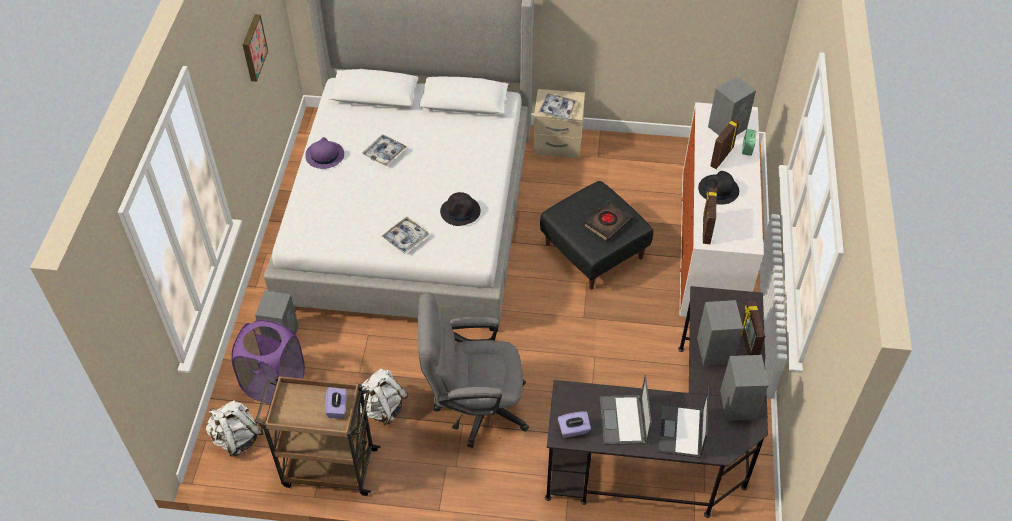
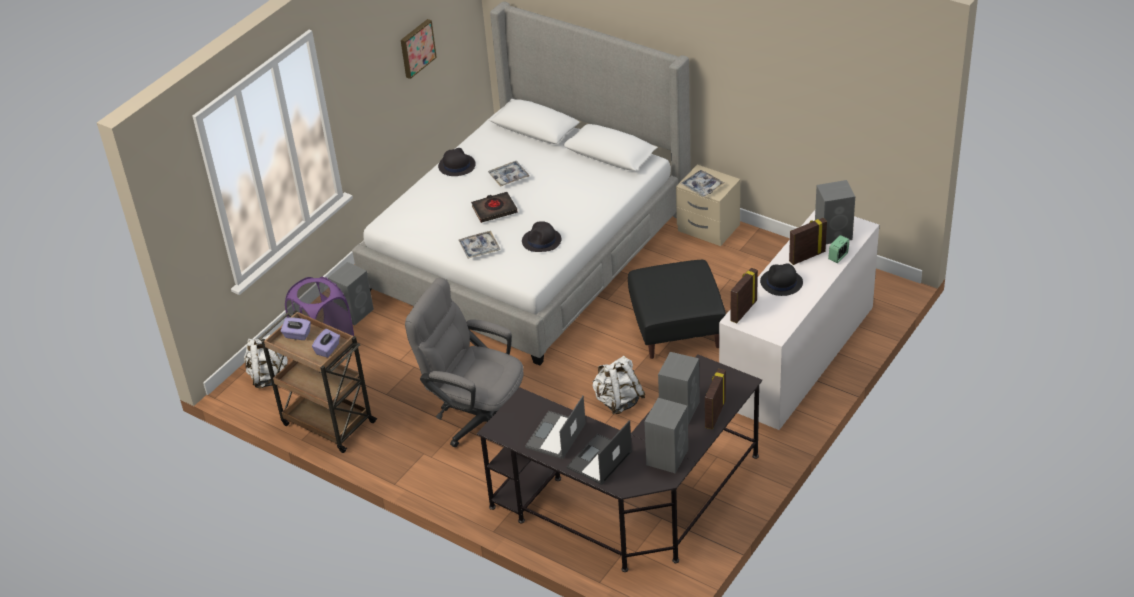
camera: 30 degrees right, 10 degrees down
(324, 155) = (456, 165): purple hat -> black hat
(381, 408) = (399, 393): white backpack -> white backpack (618, 401)
(573, 430) = (508, 428): purple tissue box -> purple tissue box (297, 335)
(607, 223) = (682, 295): black book -> black book (494, 210)

